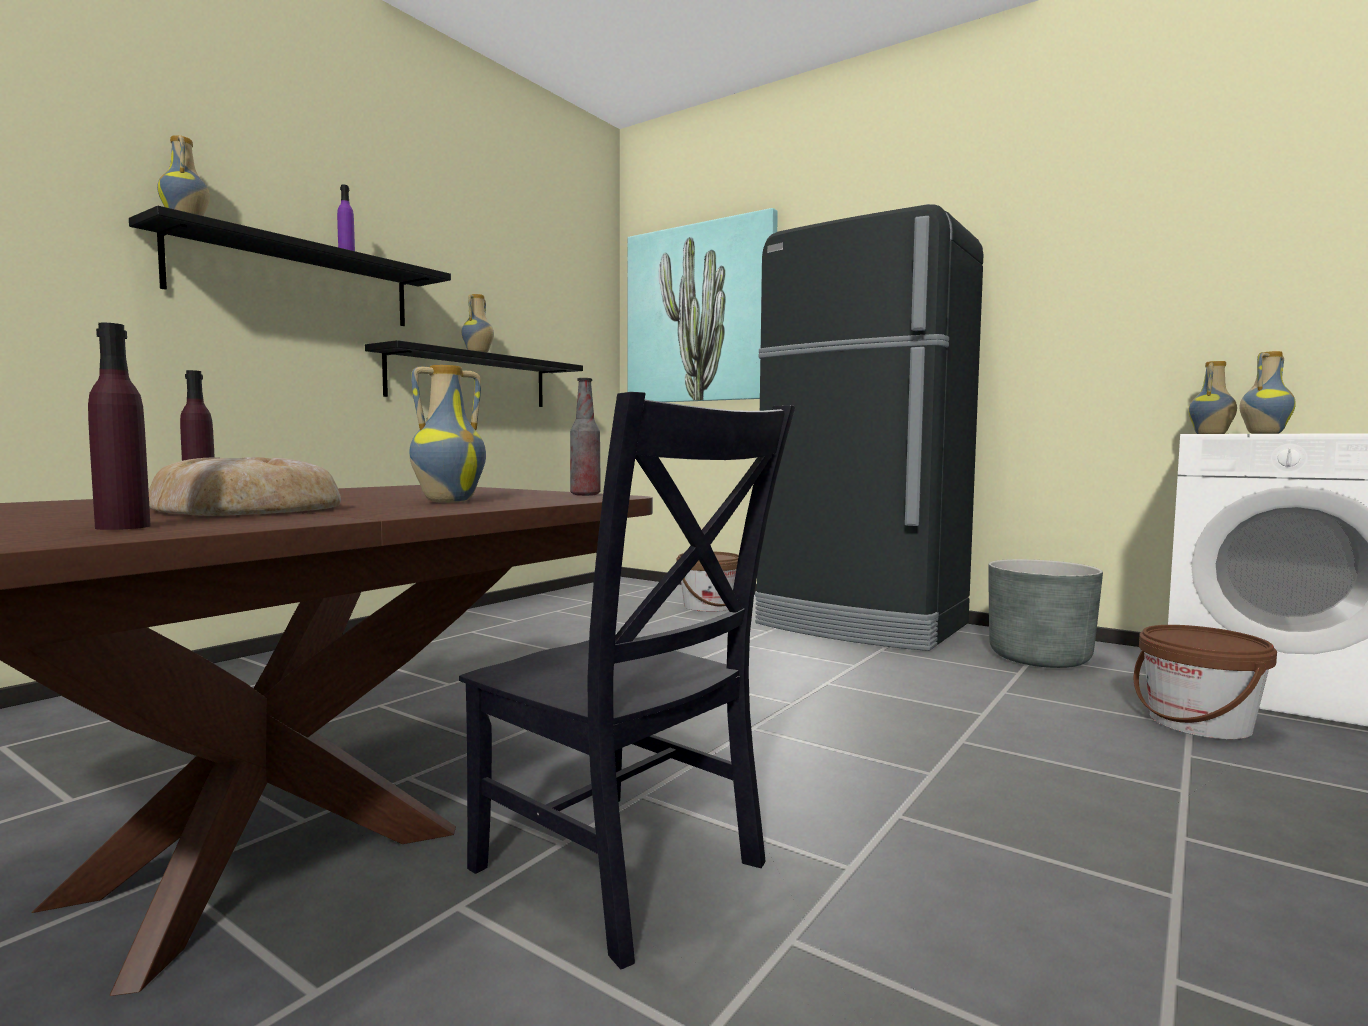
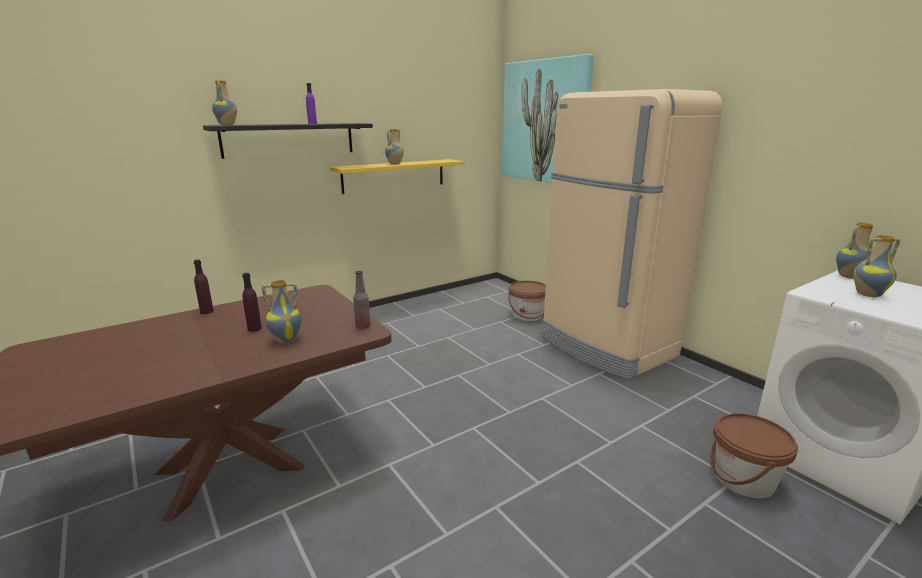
camera: 20 degrees right, 15 degrees up
(123, 527) = (133, 384): purple bottle -> purple bottle (254, 329)
(245, 509) = (196, 351): bread -> none
(470, 379) = (394, 175): black shelf -> yellow shelf
(625, 872) = (352, 509): black chair -> none
(861, 625) = (607, 347): black fridge -> beige fridge
(1039, 658) = (697, 398): grey planter -> none

